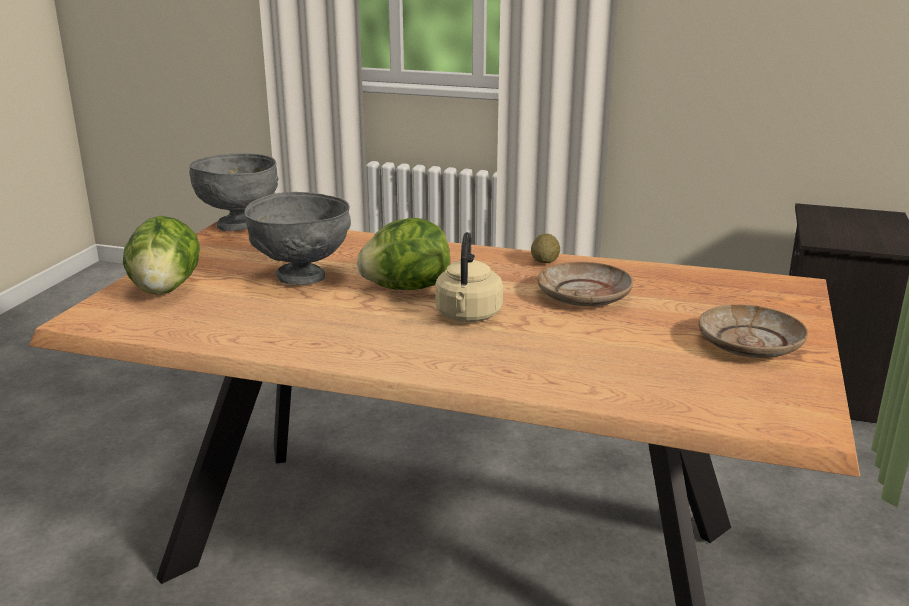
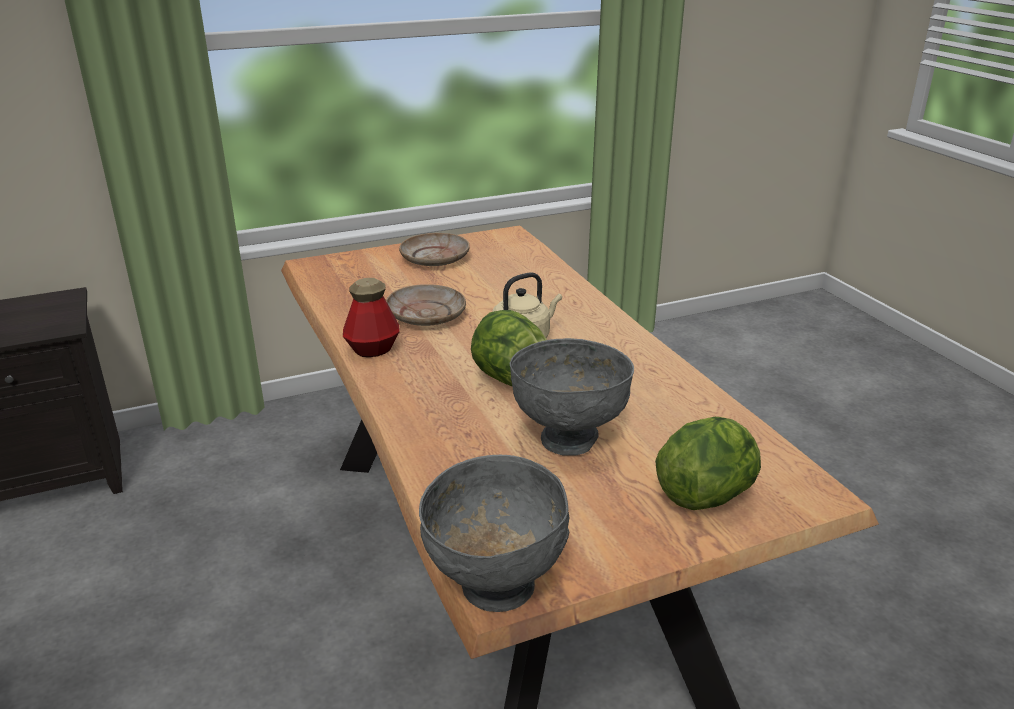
camera: 130 degrees left, 5 degrees up
(544, 262) = (372, 349): potato -> bottle

